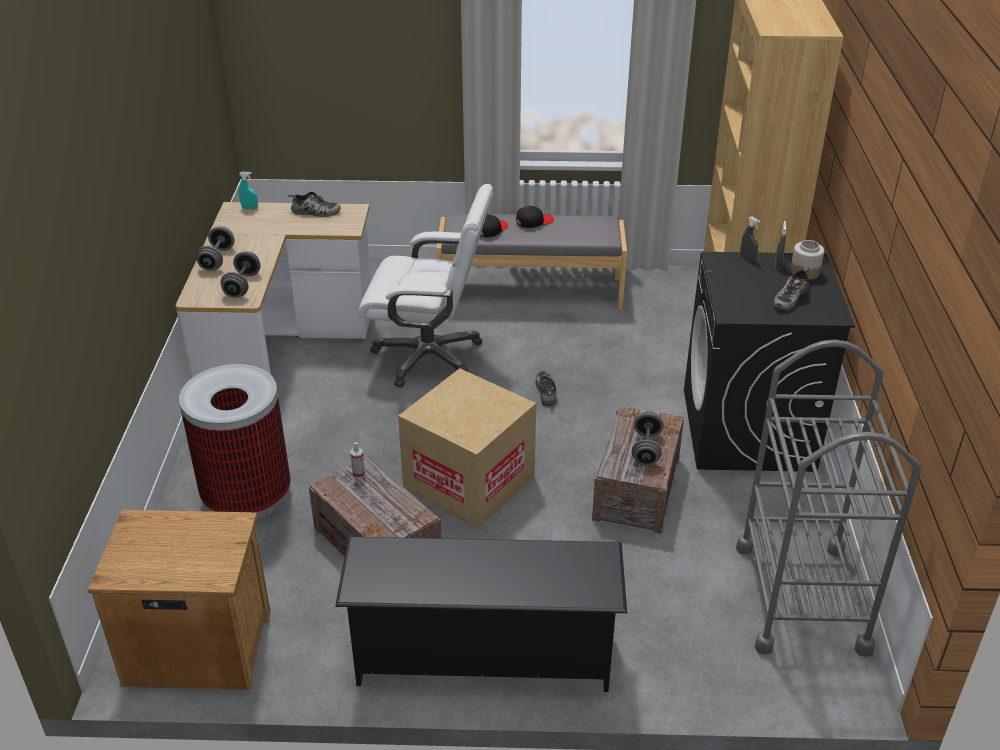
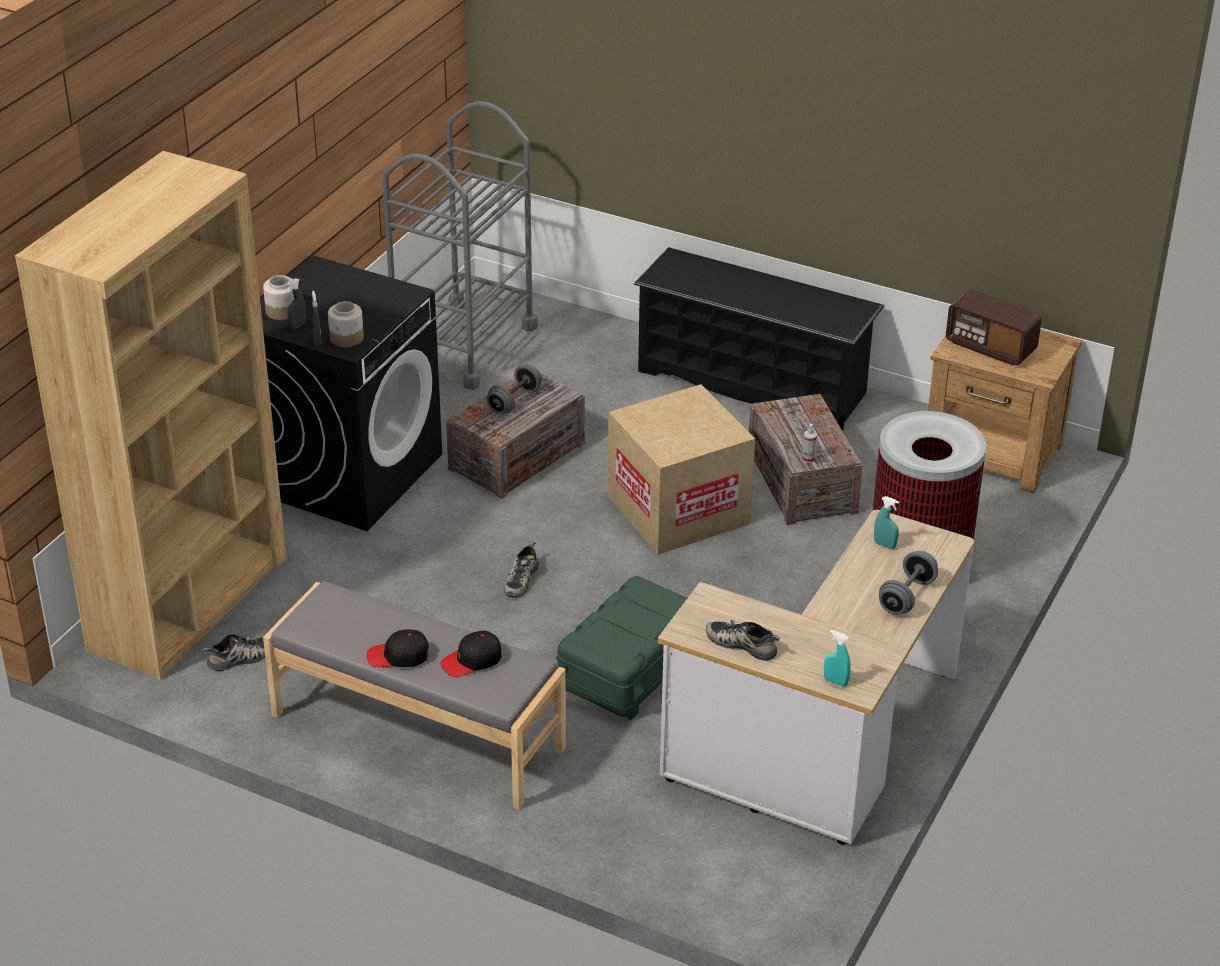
camera: 155 degrees left, 0 degrees up
(193, 543) = (990, 347): none -> radio
(242, 285) = (884, 545): grey dumbbell -> turquoise spray bottle
(429, 357) = (628, 670): white office chair -> green storage box
(730, 265) = (346, 338): none -> jar
(789, 297) = (334, 292): shoe -> shoe (240, 658)

